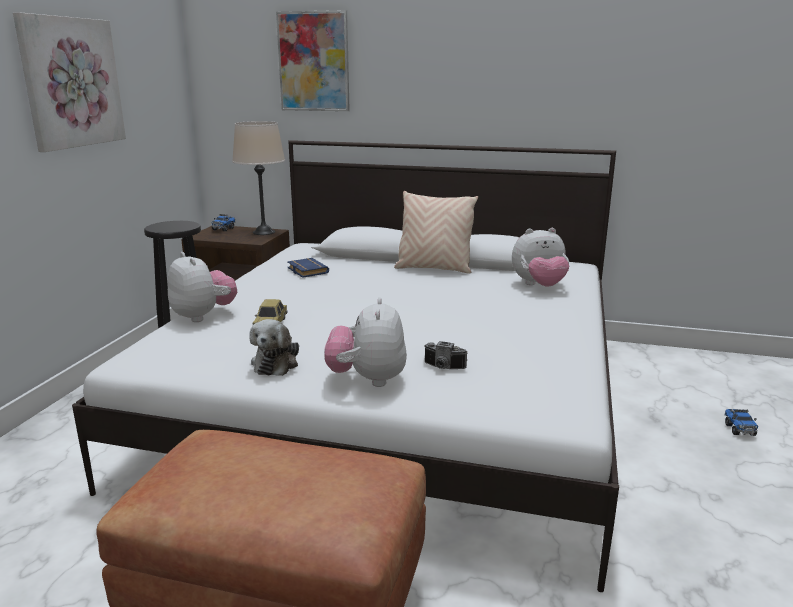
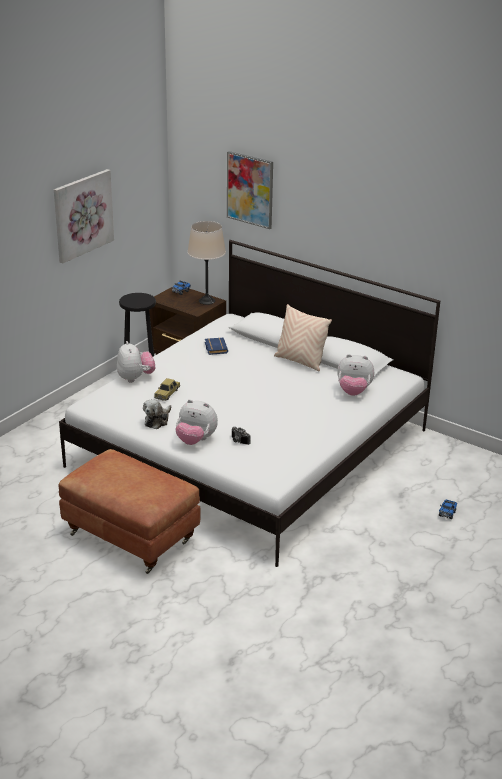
camera: 20 degrees right, 10 degrees up
(367, 379) = (195, 440): plush toy -> plush toy turned 90 degrees counterclockwise

